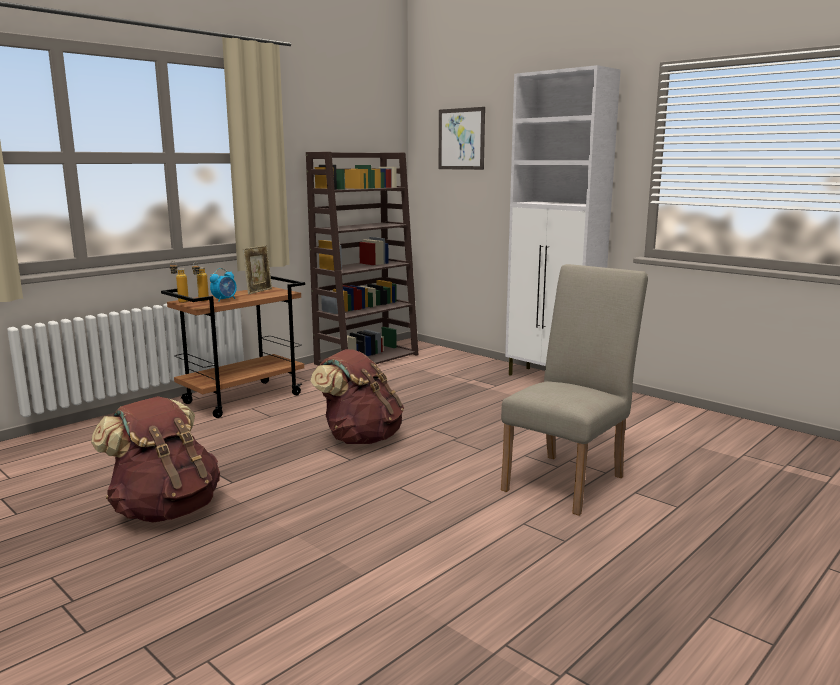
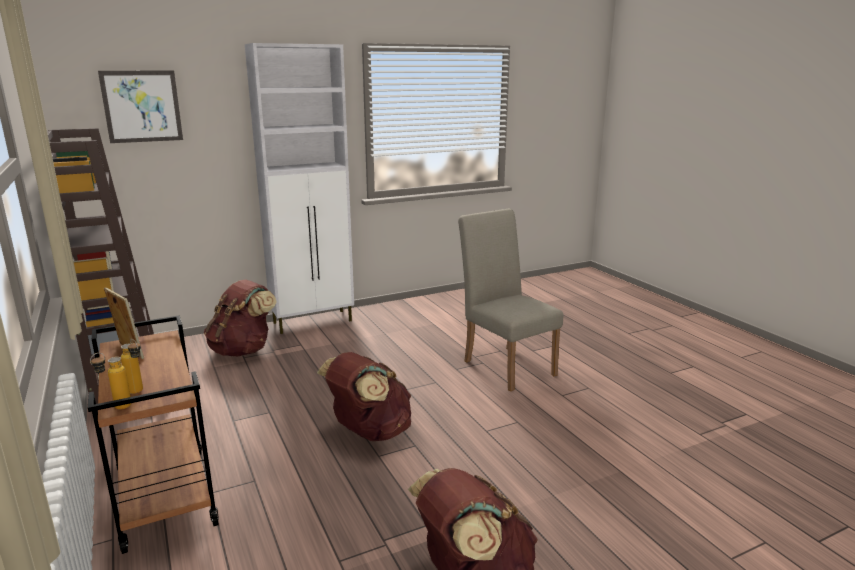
camera: 70 degrees left, 5 degrees up
(224, 300) = (157, 376): alarm clock -> none
(461, 371) = (243, 350): none -> brown backpack

